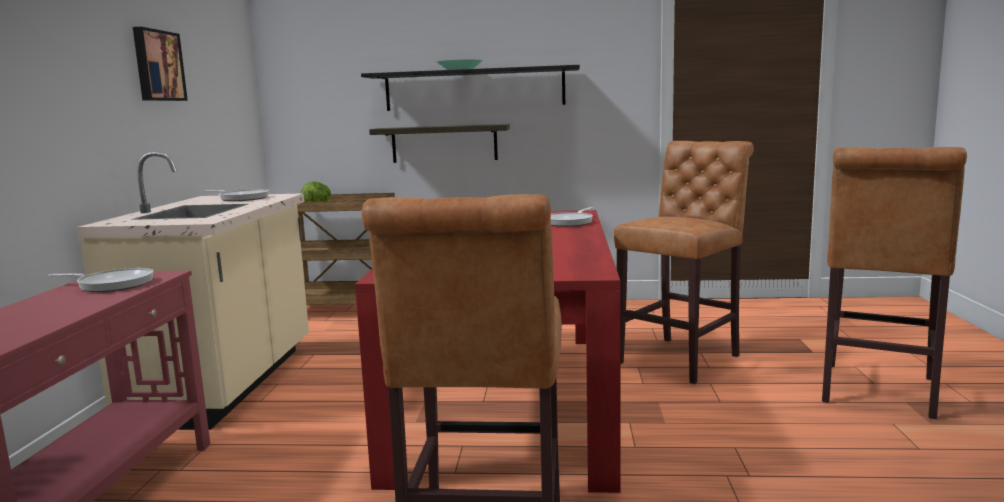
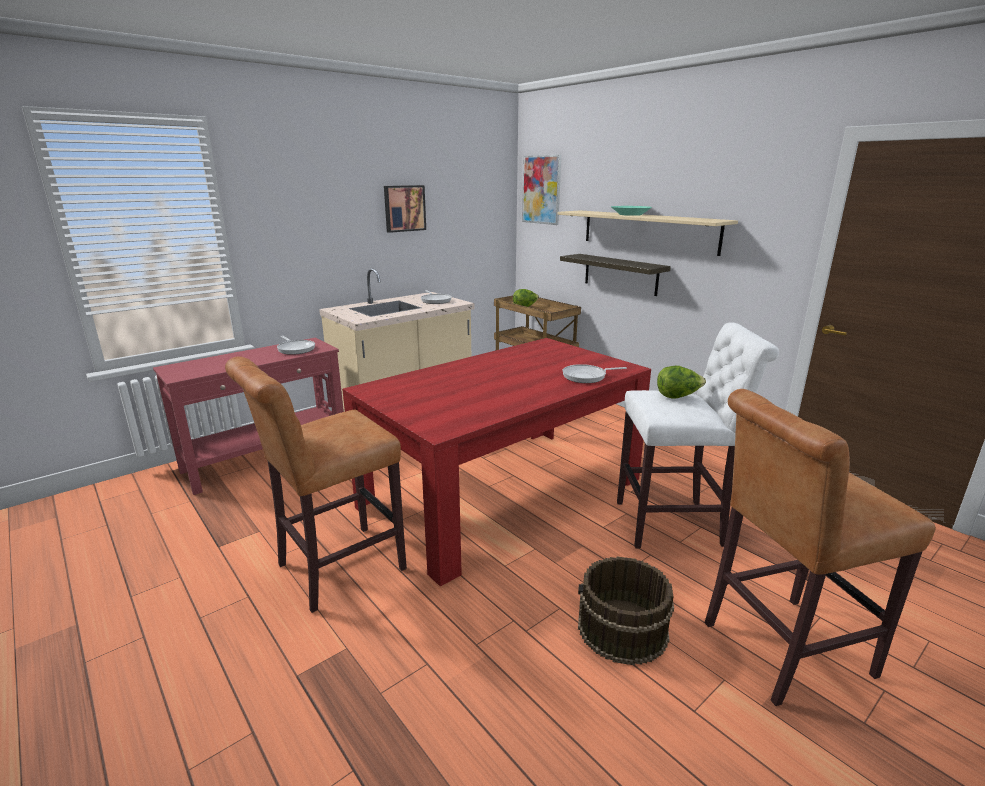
camera: 45 degrees right, 10 degrees up
(303, 54) = (541, 190): none -> picture
(474, 89) = (648, 231): black shelf -> beige shelf
(670, 216) = (678, 396): none -> lettuce
(682, 358) = (675, 524): brown stool -> white stool
(796, 434) = (622, 630): none -> brown bucket

